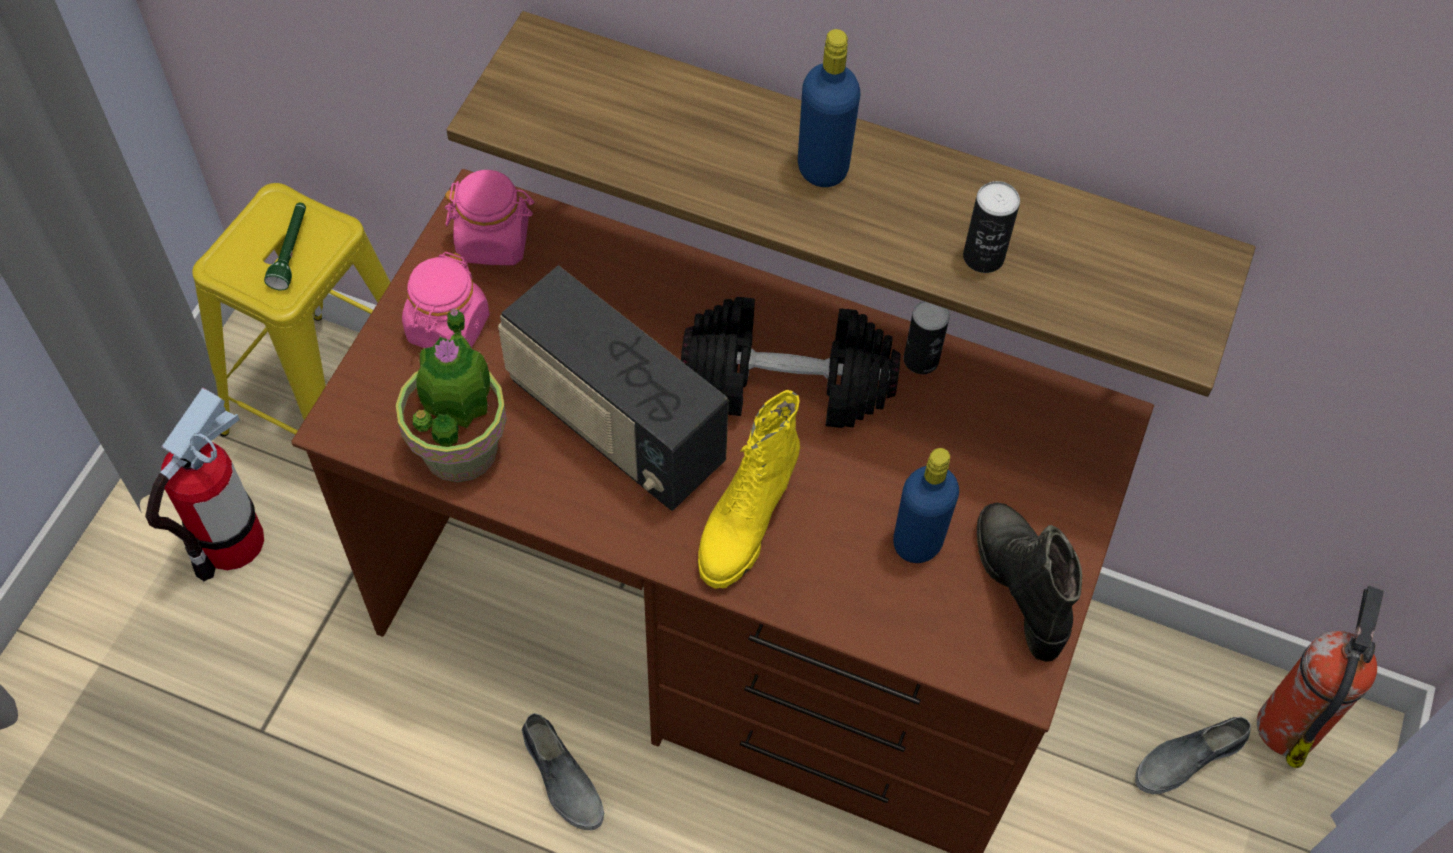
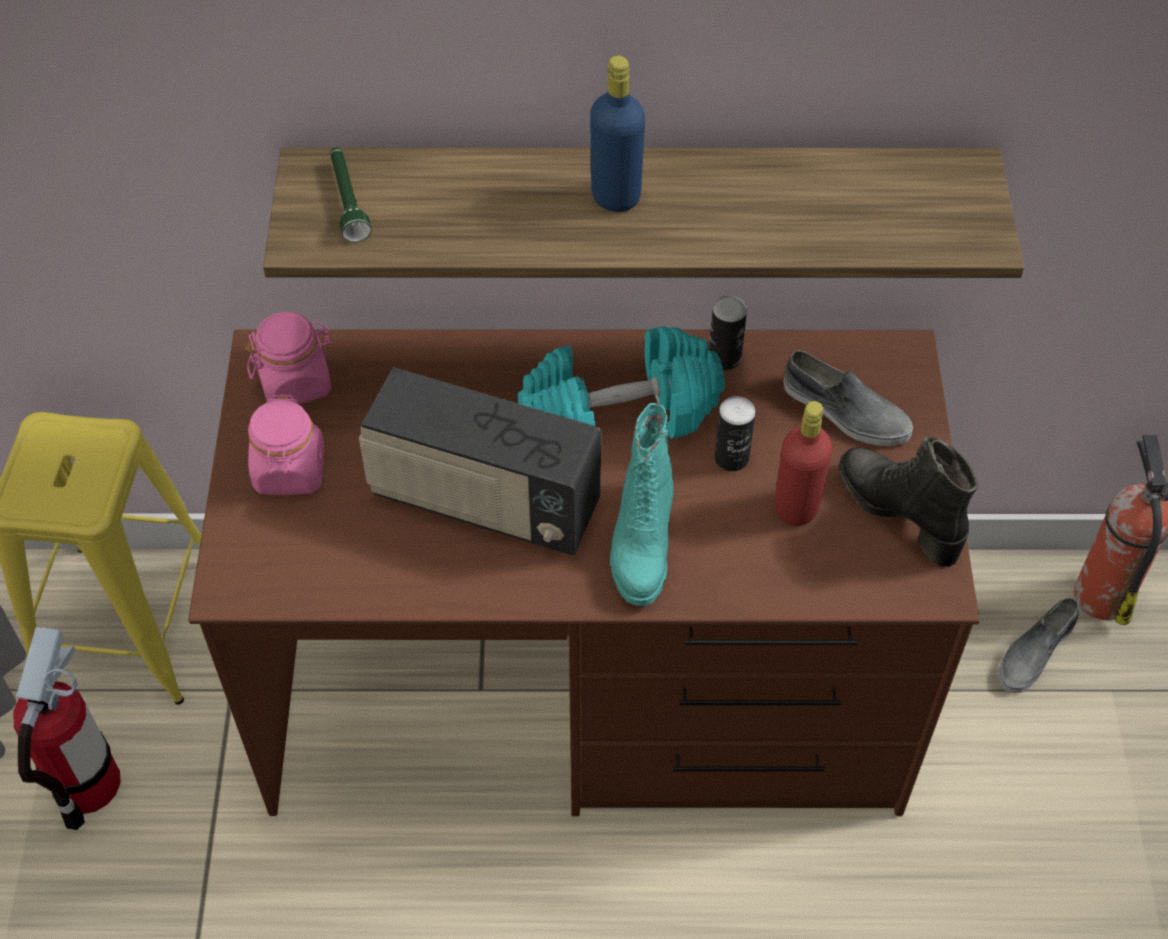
camera: 20 degrees left, 5 degrees down
(291, 251) = (78, 468): green flashlight -> green flashlight (348, 201)
(461, 448) = (353, 569): potted plant -> none
(562, 778) = (503, 878): grey shoe -> grey shoe (844, 411)
(745, 522) = (640, 543): yellow boot -> turquoise boot
(788, 383) = (620, 415): black dumbbell -> turquoise dumbbell
(917, 542) = (796, 508): blue bottle -> red bottle
(983, 257) = (787, 224): can -> can (731, 458)

